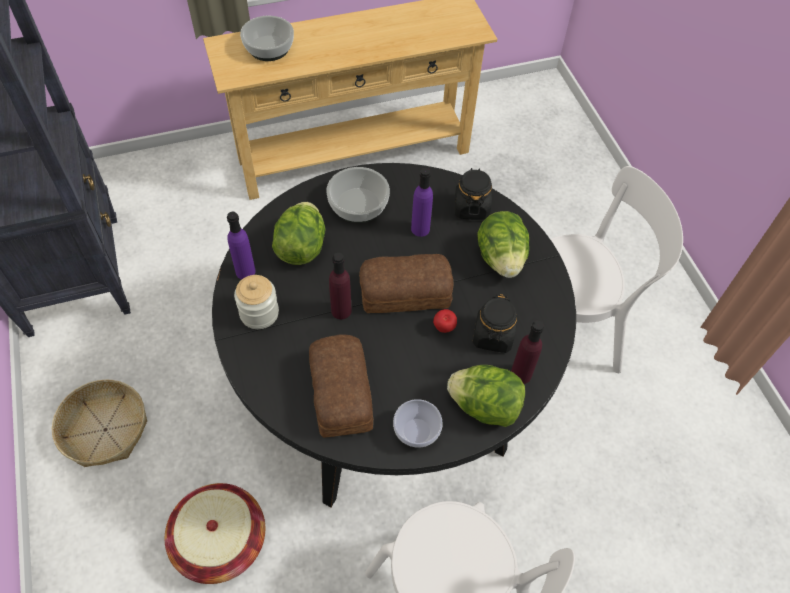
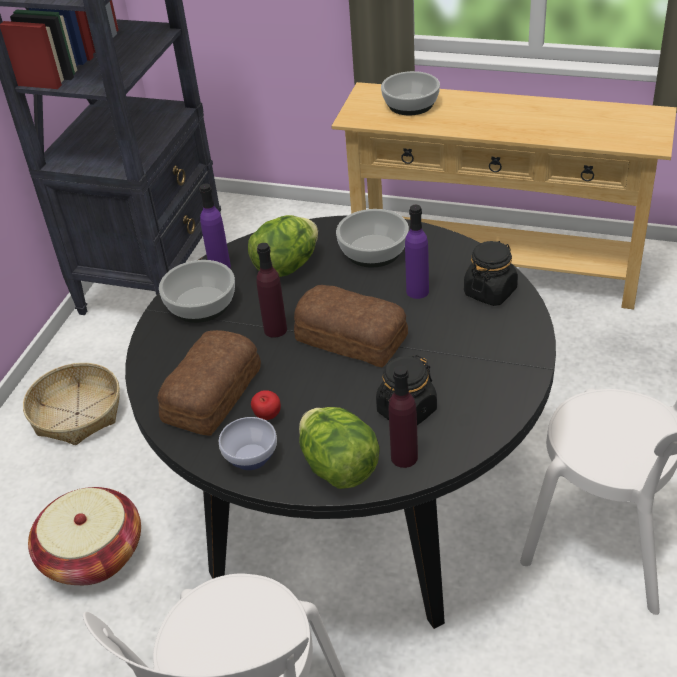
camera: 40 degrees right, 15 degrees down
(259, 313) = (201, 303): jar -> bowl
(444, 328) = (361, 383): apple -> apple (267, 417)
(501, 258) = (481, 347): lettuce -> none

